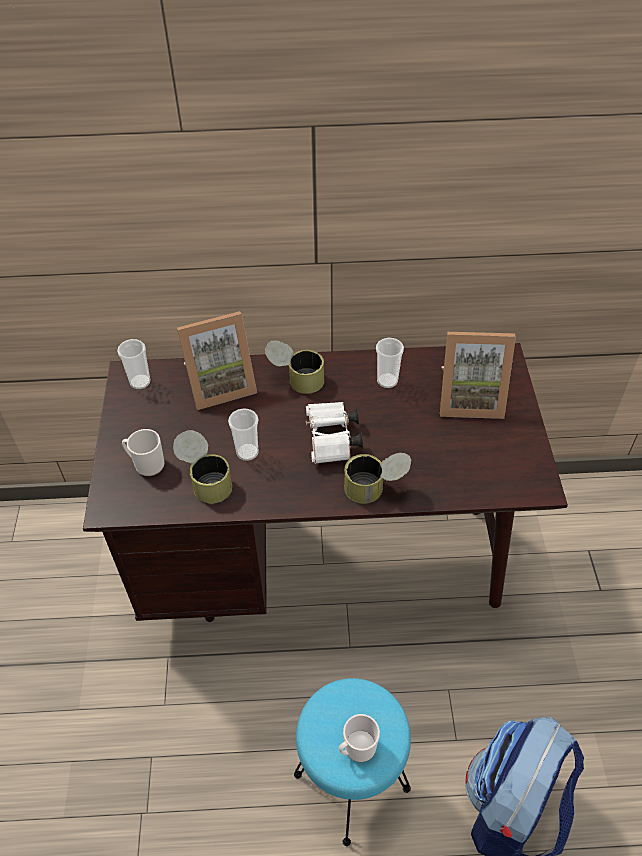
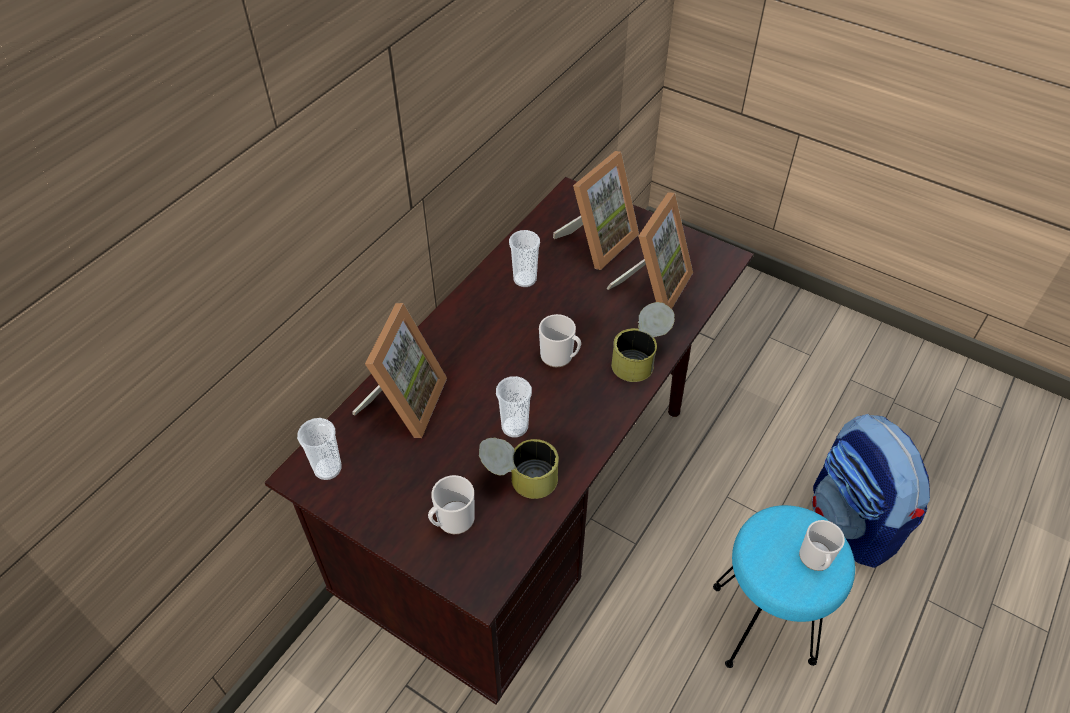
camera: 55 degrees left, 0 degrees up
(296, 379) = (457, 340): can -> none
(332, 441) = (560, 357): white binoculars -> mug
(457, 457) = (652, 286): none -> picture frame

